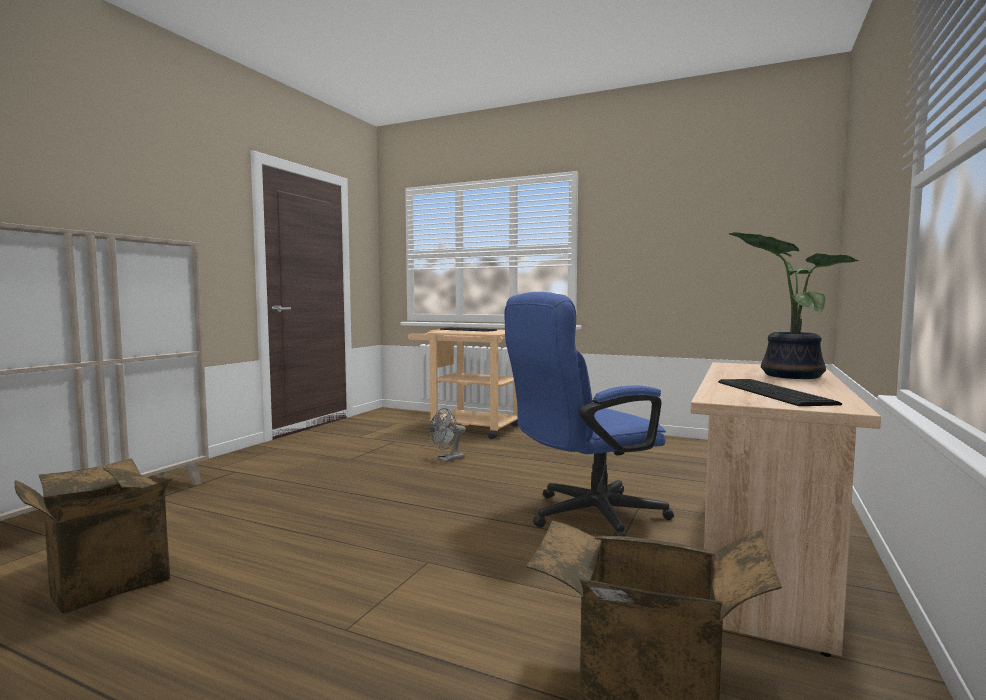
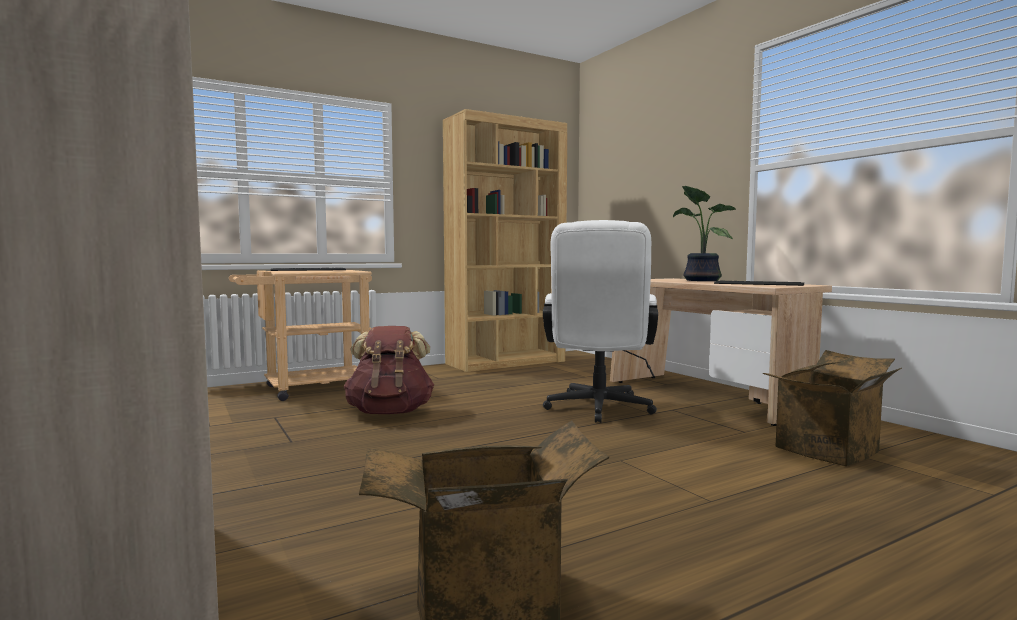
camera: 55 degrees left, 0 degrees up
(448, 459) = (390, 413): grey fan -> brown backpack
(584, 516) = (598, 410): blue office chair -> white office chair
(684, 444) = (506, 362): none -> brown bookcase

